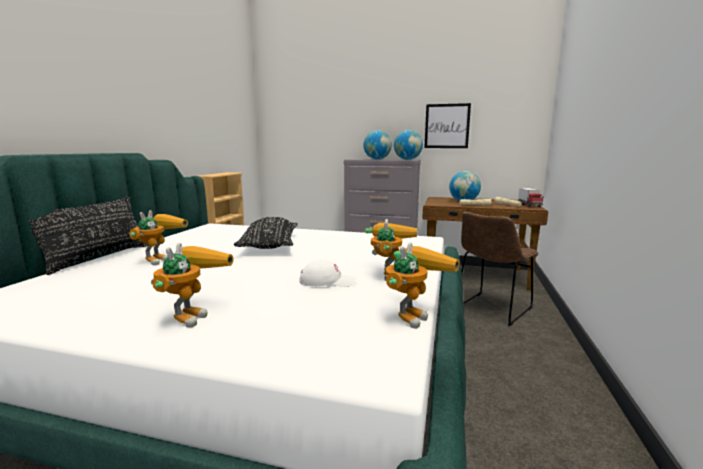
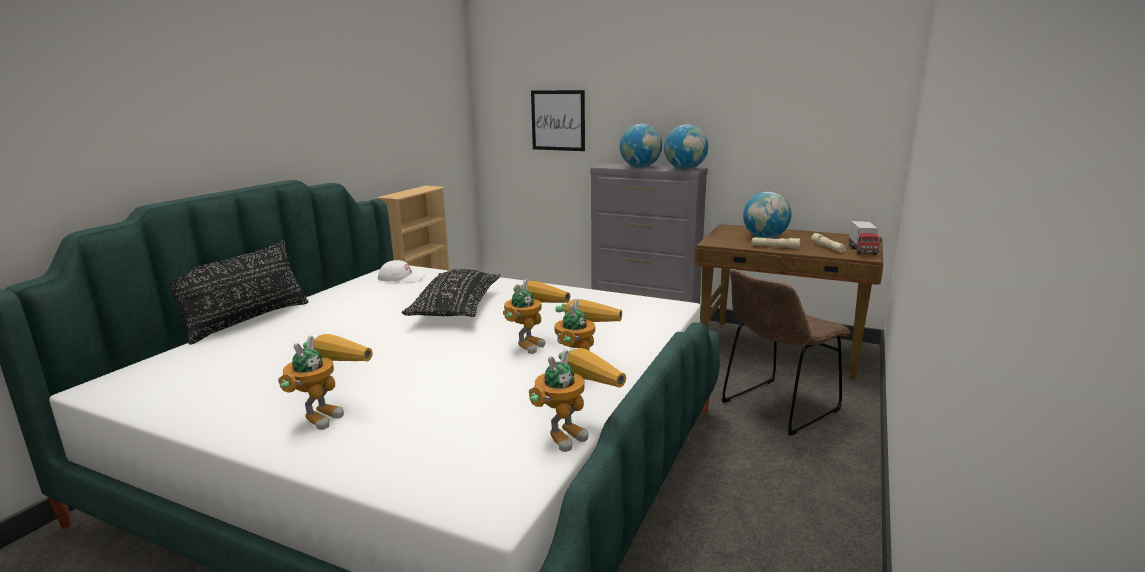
camera: 10 degrees right, 5 degrees up
(160, 259) = (317, 326): toy robot -> toy robot (532, 342)
(327, 281) = (499, 374): white cap -> white cap (401, 278)
(447, 126) = (749, 116): picture -> picture (558, 120)

